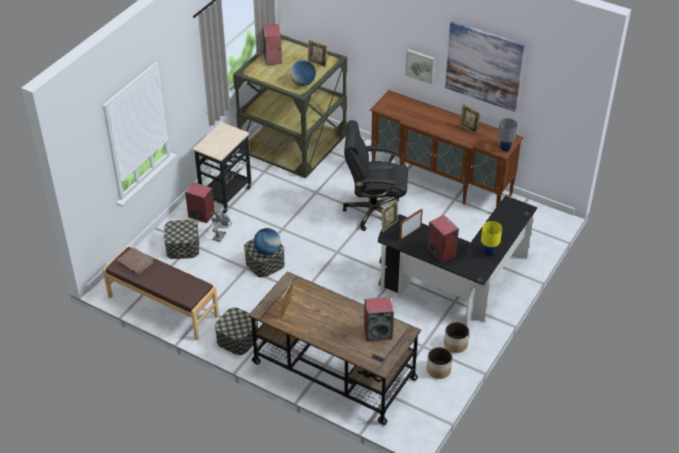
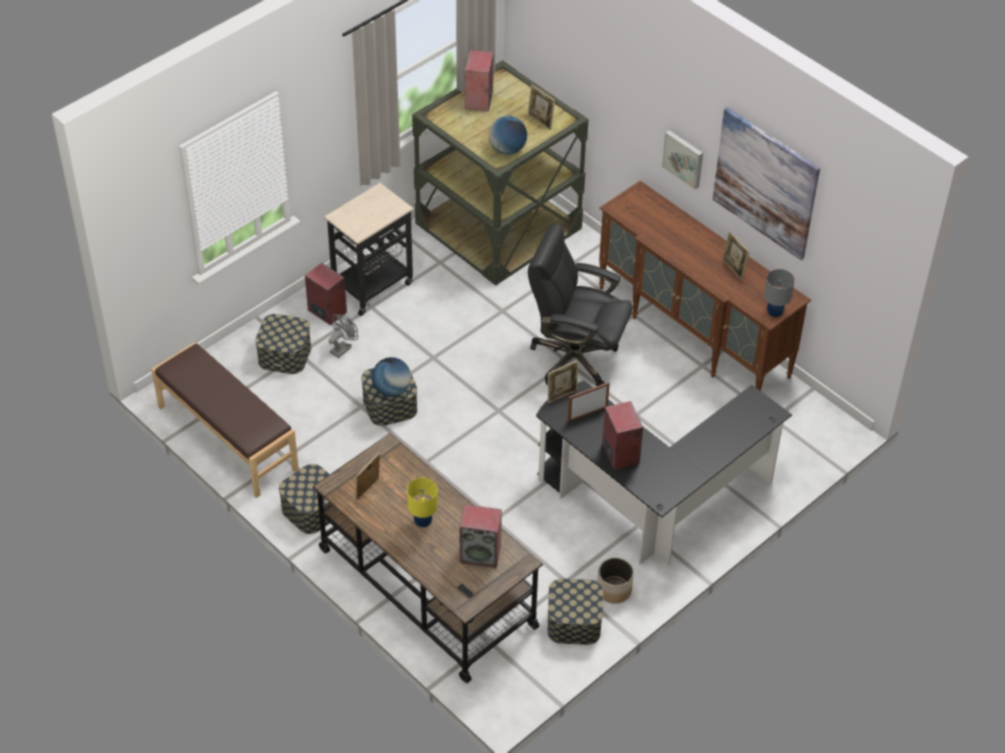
camera: 15 degrees right, 5 degrees up
(135, 263) = (197, 370): brown book -> none
(438, 369) = (574, 621): planter -> storage box
(488, 252) = (689, 468): yellow table lamp -> yellow table lamp (422, 521)

